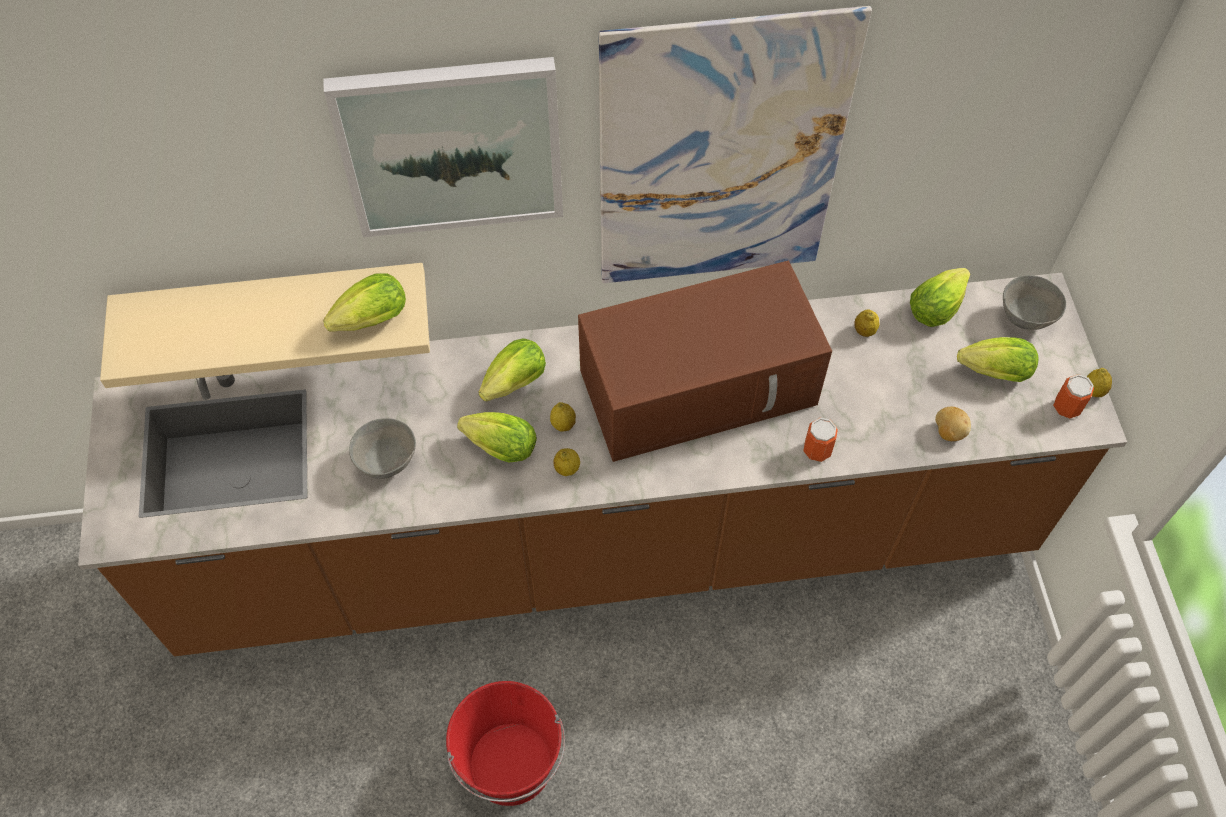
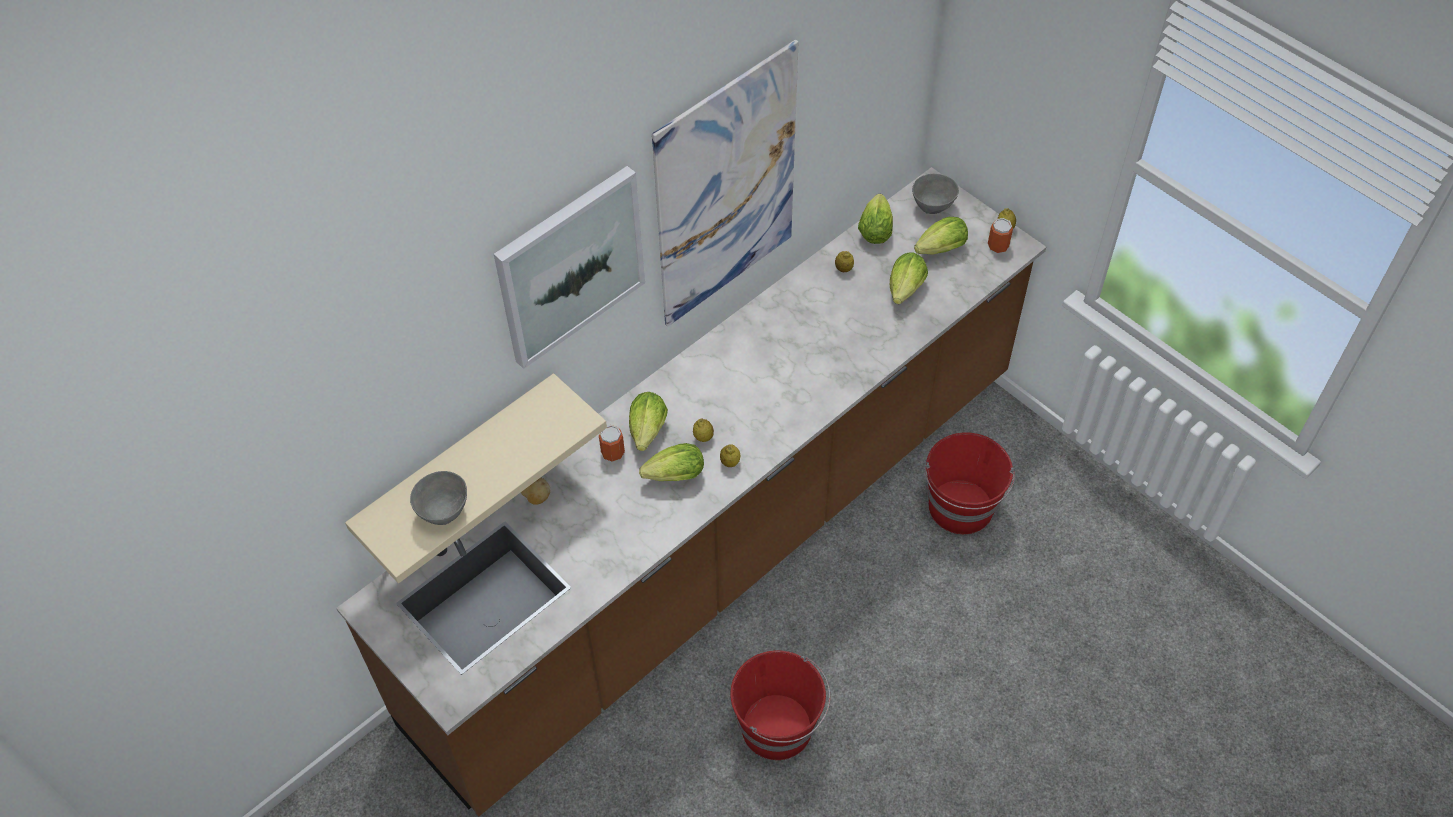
camera: 35 degrees left, 5 degrees down
(367, 322) = (552, 430): lettuce -> lettuce (904, 292)
(387, 462) = (606, 531): grey bowl -> grey bowl (443, 511)
(701, 385) = (771, 361): brown microwave -> none
(817, 450) = (875, 357): can -> can (613, 453)
(876, 666) = (961, 508): none -> red bucket
(948, 431) = (942, 300): potato -> potato (536, 497)

